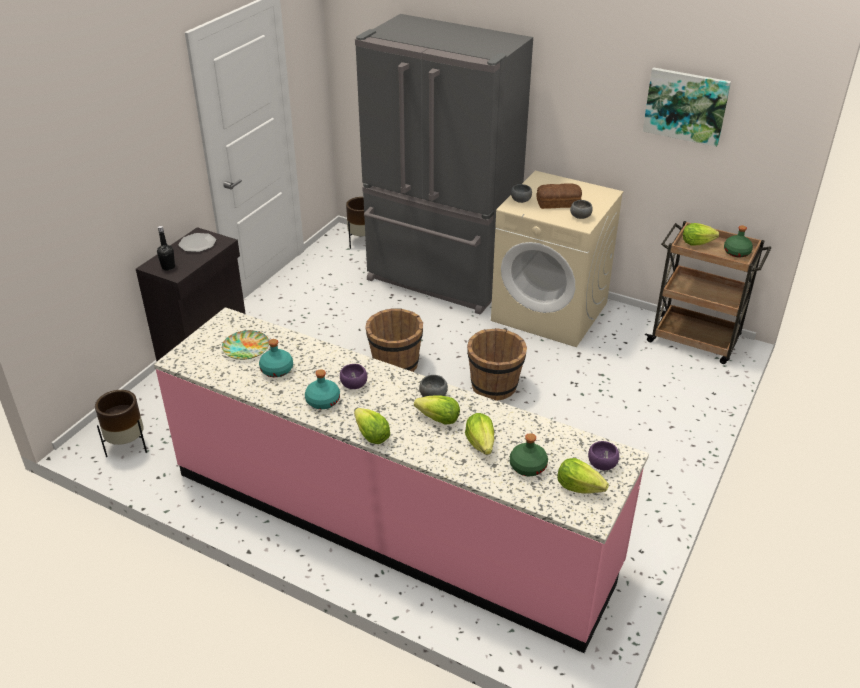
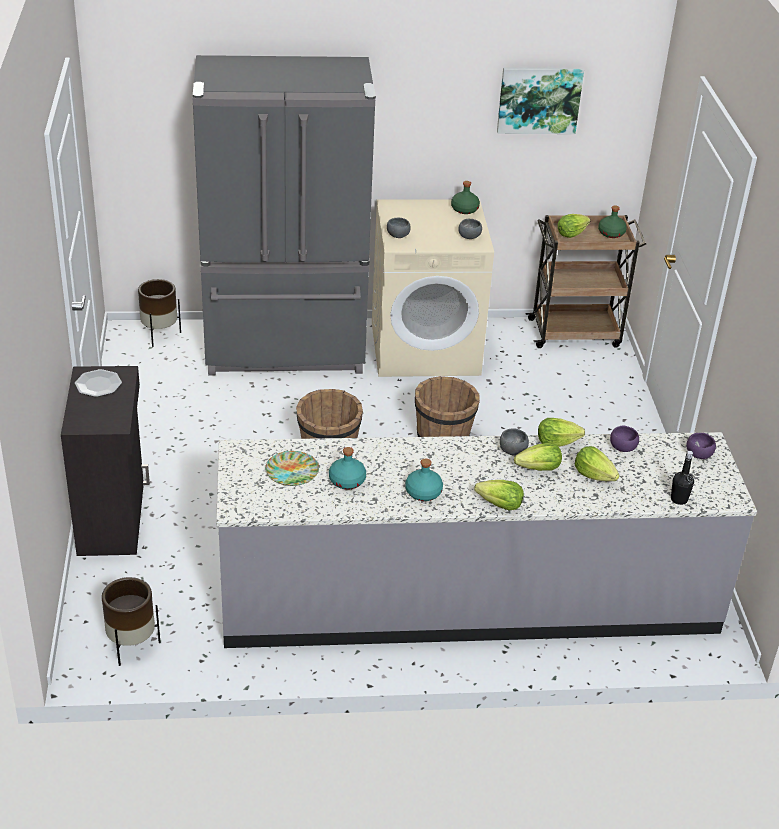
camera: 35 degrees left, 0 degrees up
(168, 267) = (97, 420): black bottle -> black bottle (679, 499)
(353, 385) = (433, 467): purple bowl -> purple bowl (622, 448)
(391, 519) = (469, 599): pink counter -> grey counter
(527, 466) = (647, 479): green bottle -> green bottle (464, 209)
(559, 203) = (436, 228): bread -> none
(579, 487) = (700, 479): lettuce -> lettuce (556, 442)

